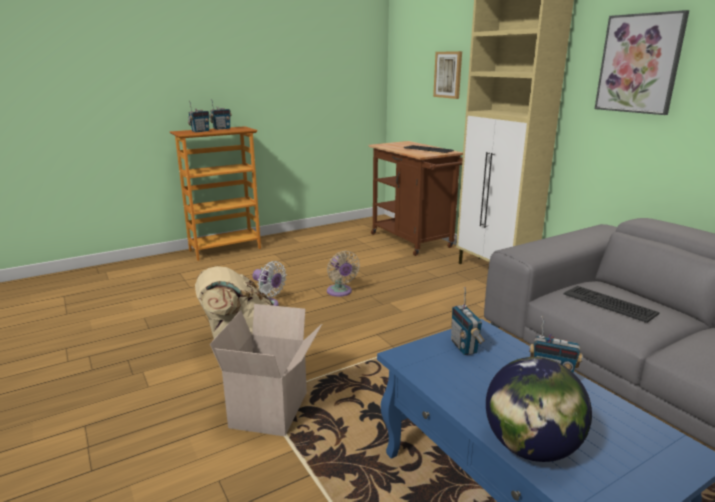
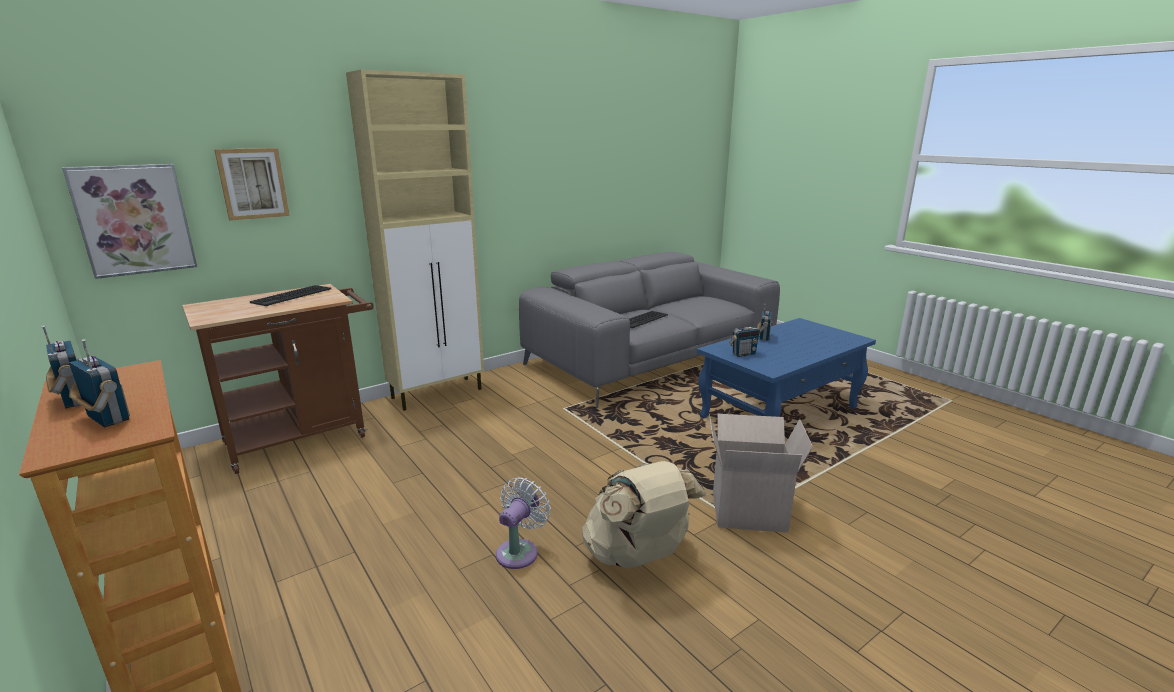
camera: 95 degrees left, 0 degrees up
(340, 292) = (478, 490): beige fan -> none
(530, 448) = (830, 346): globe -> none
(639, 64) = (515, 155): picture -> picture (134, 220)

